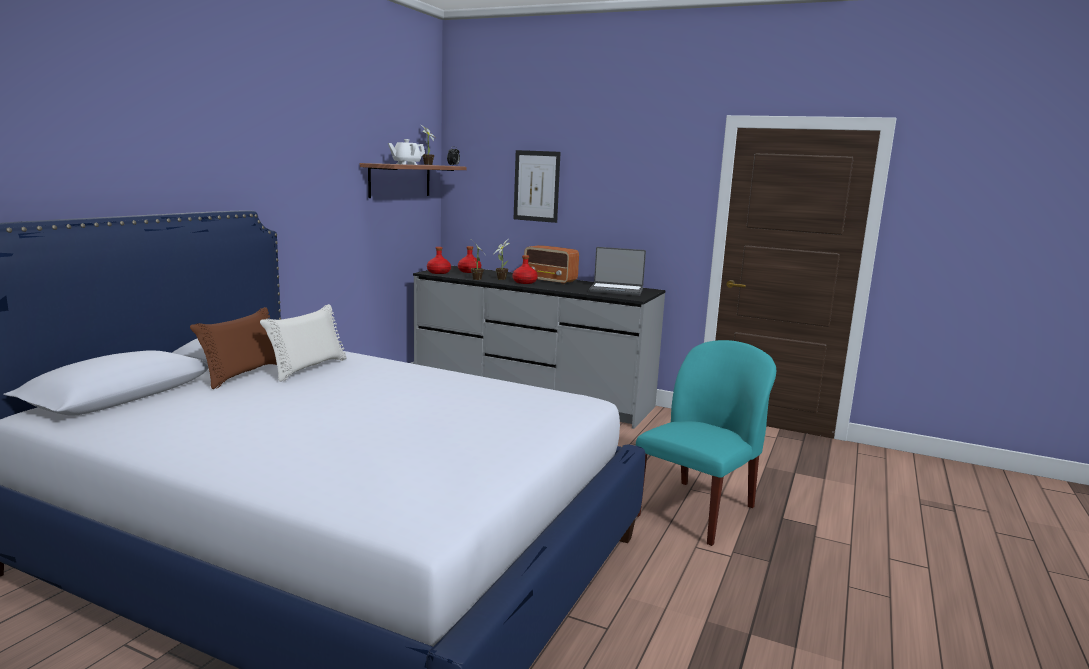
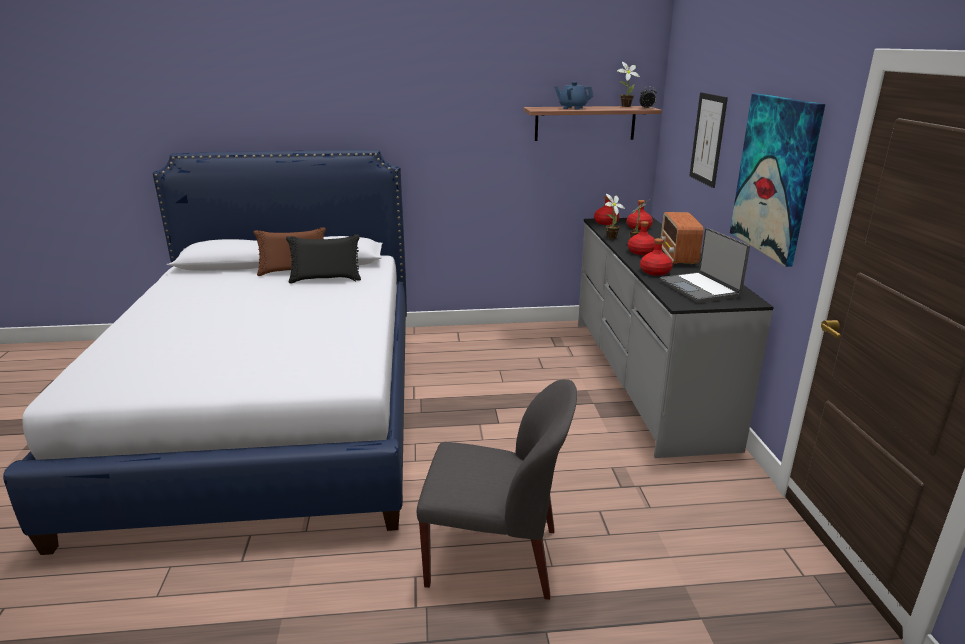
camera: 60 degrees right, 10 degrees up
(307, 368) = (326, 279): white pillow -> black pillow
(406, 164) = (572, 108): white teapot -> blue teapot
(570, 289) = (655, 272): none -> red bottle
(640, 202) = (774, 176): none -> picture
(697, 510) = (496, 557): turquoise chair -> grey chair

